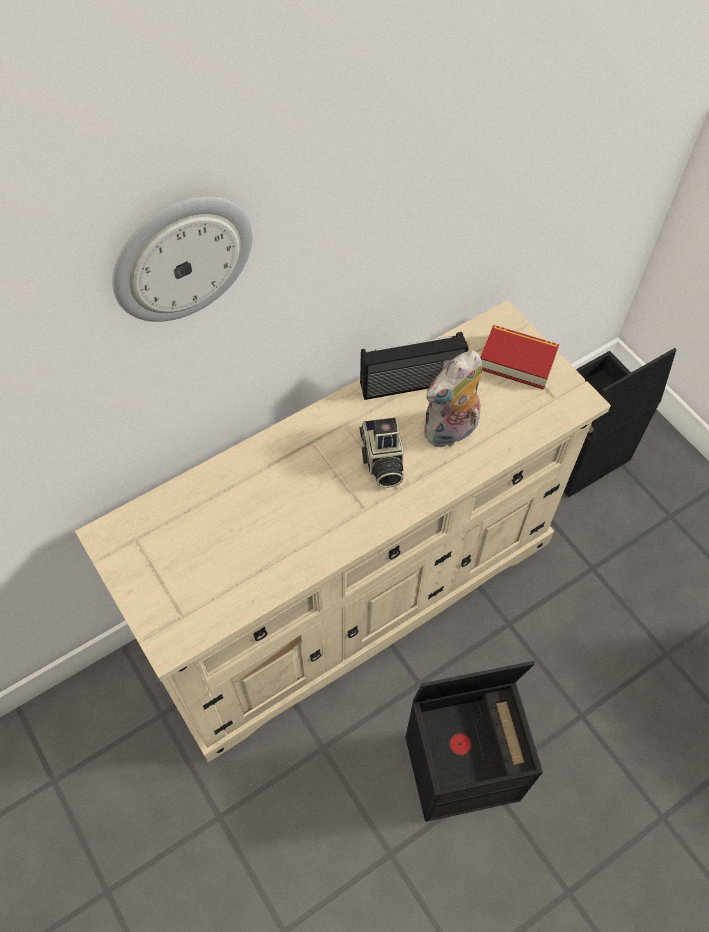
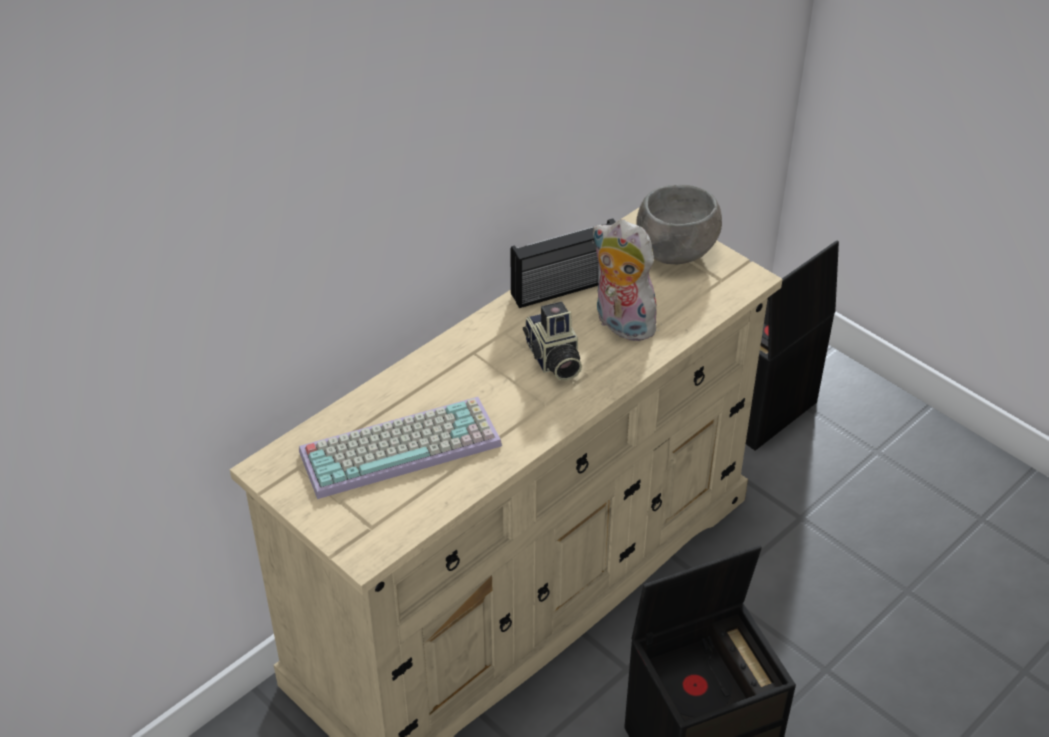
camera: 10 degrees left, 15 degrees down
(181, 258) = (347, 124): wall clock -> none
(227, 532) = (402, 445): none -> keyboard
(451, 432) = (620, 324): plush toy -> plush toy turned 90 degrees clockwise
(517, 361) = (674, 253): book -> grey bowl

